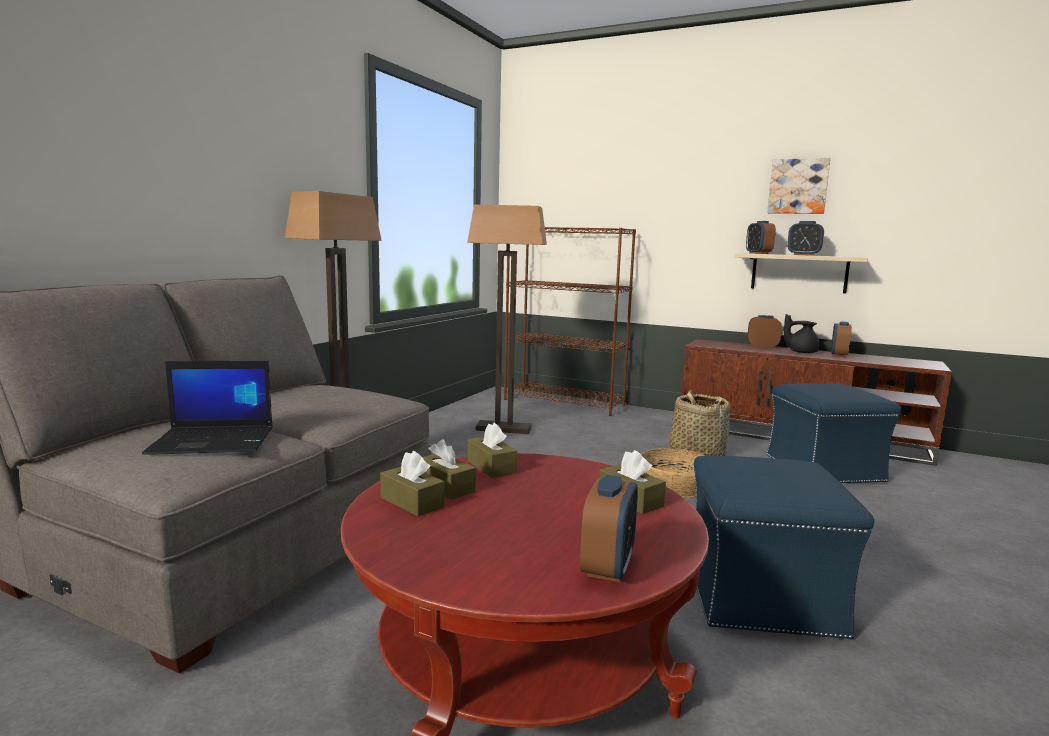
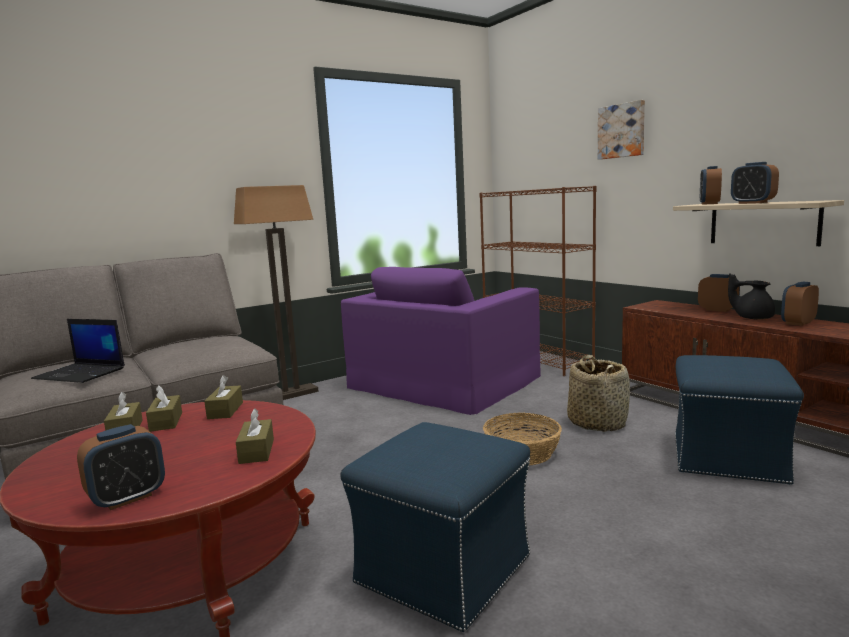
camera: 30 degrees right, 0 degrees up
(503, 429) = (444, 381): floor lamp -> purple armchair
(798, 186) = (758, 121): picture -> picture (622, 131)

